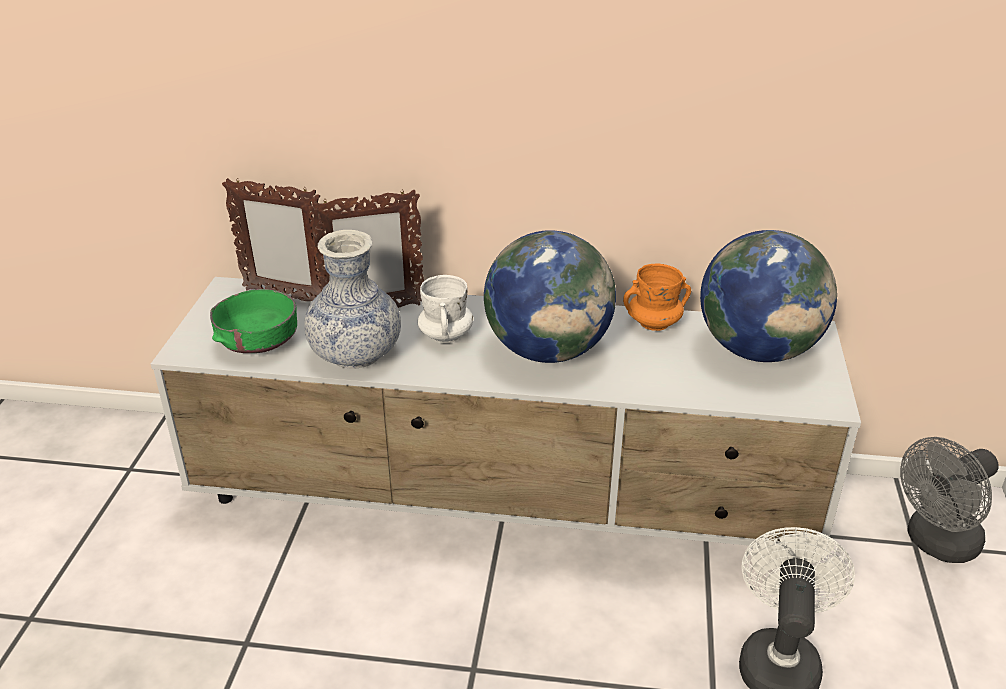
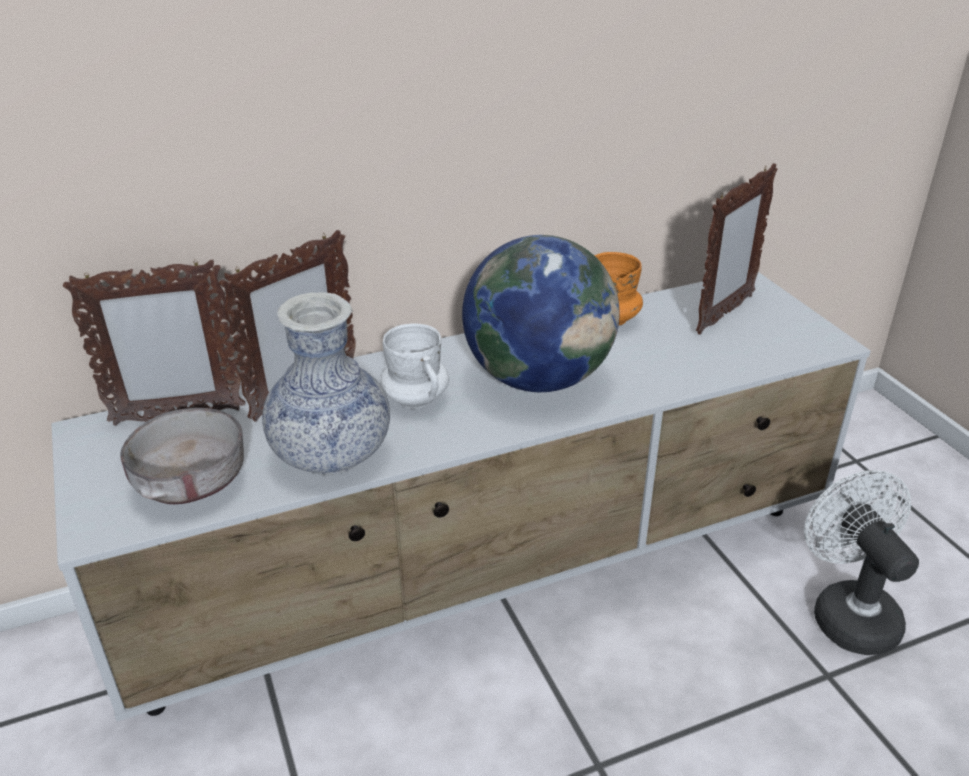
camera: 30 degrees left, 0 degrees up
(259, 342) = (192, 482): green bowl -> grey bowl
(757, 350) = (724, 314): globe -> picture frame
(935, 544) = (870, 454): grey fan -> none

